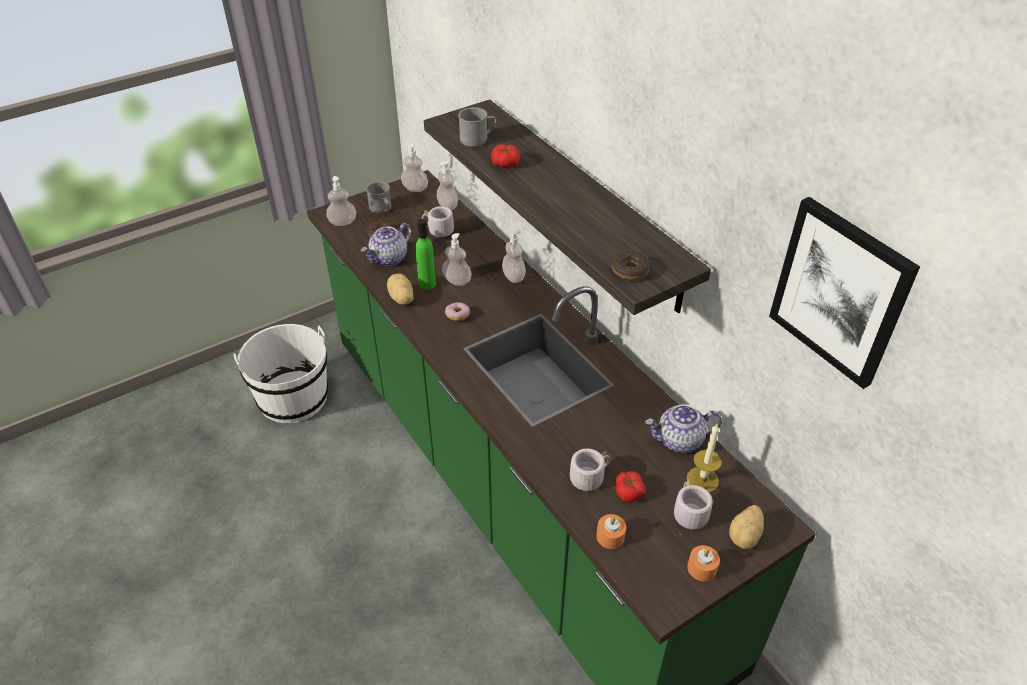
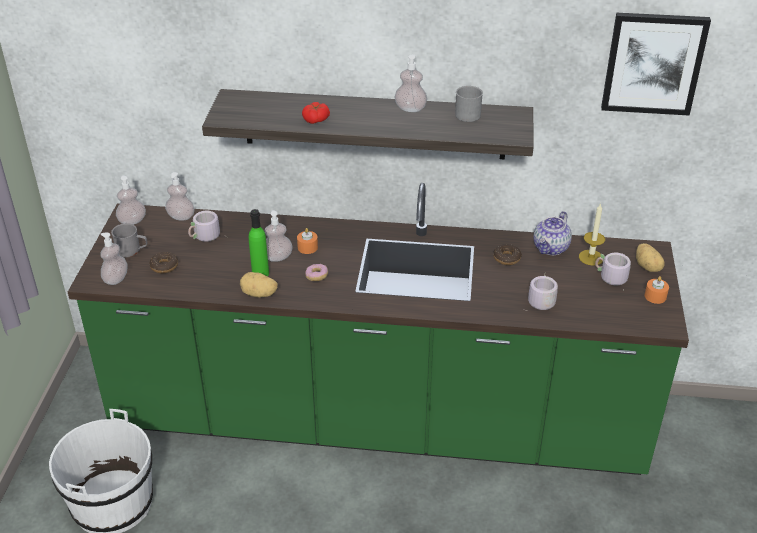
camera: 50 degrees left, 5 degrees down
(389, 258) = (201, 277): teapot -> none
(478, 138) = (267, 116): grey mug -> grey mug (469, 113)
(513, 277) = (311, 230): soap dispenser -> soap dispenser (410, 109)
(610, 536) = (597, 318): orange candle -> orange candle (307, 247)
(628, 492) = (570, 291): tomato -> none
(630, 270) = (500, 132): donut -> donut (506, 258)

